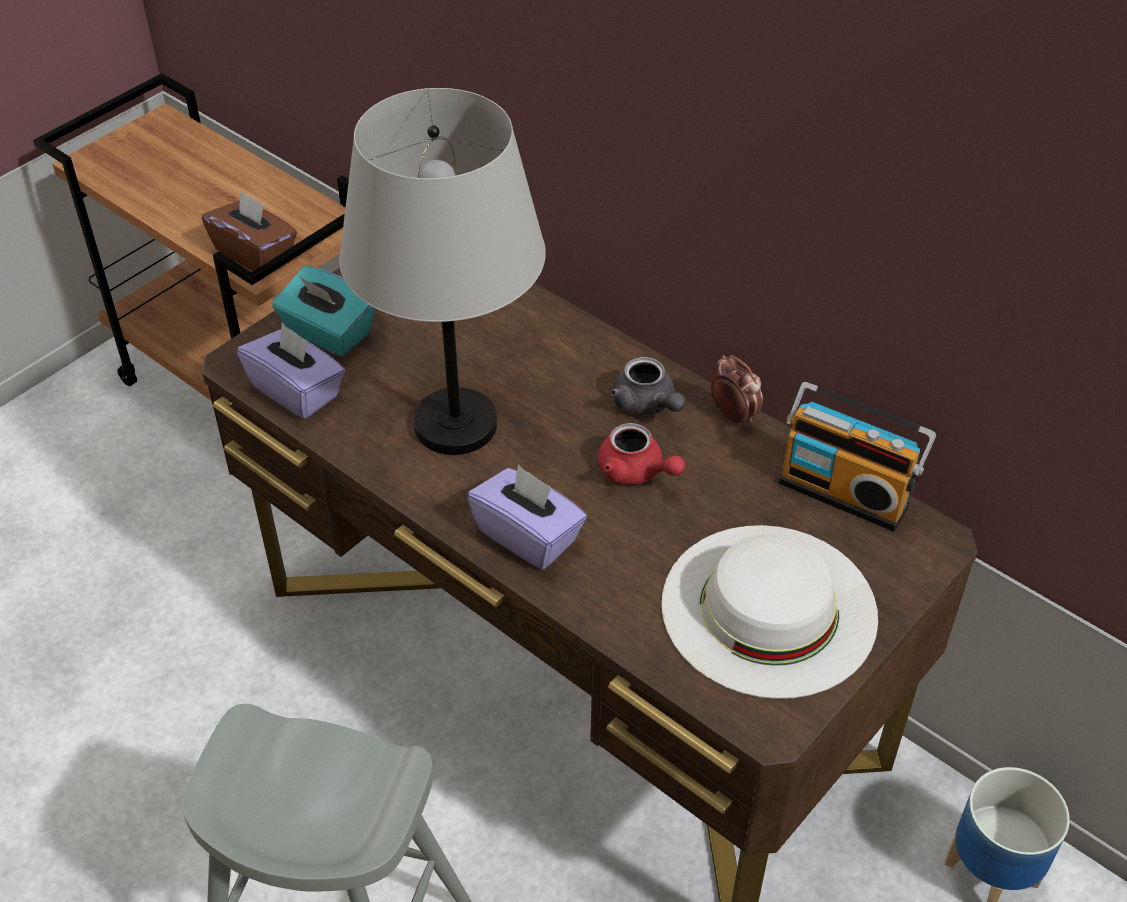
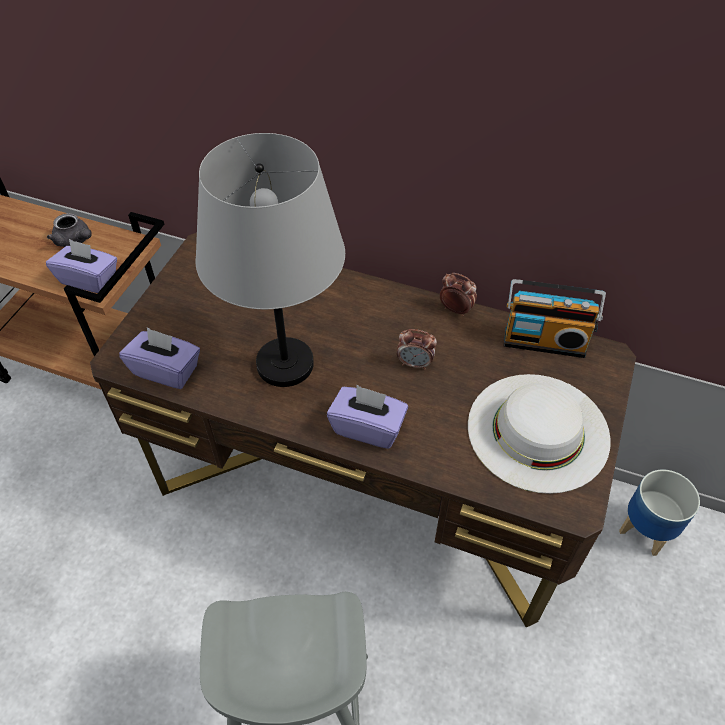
camera: 20 degrees left, 5 degrees up
(255, 254) = (89, 279): brown tissue box -> purple tissue box
(327, 333) = (169, 323): turquoise tissue box -> none
(636, 472) = (415, 363): red teapot -> alarm clock
(647, 405) = (400, 317): grey teapot -> grey teapot (75, 241)

